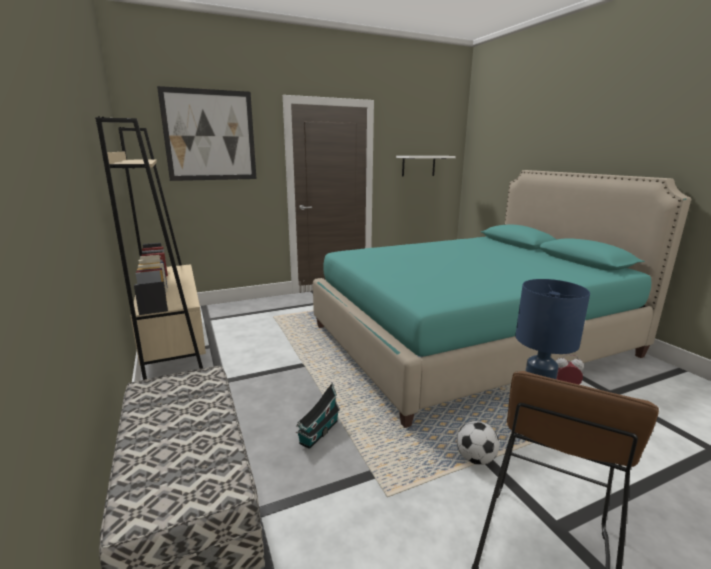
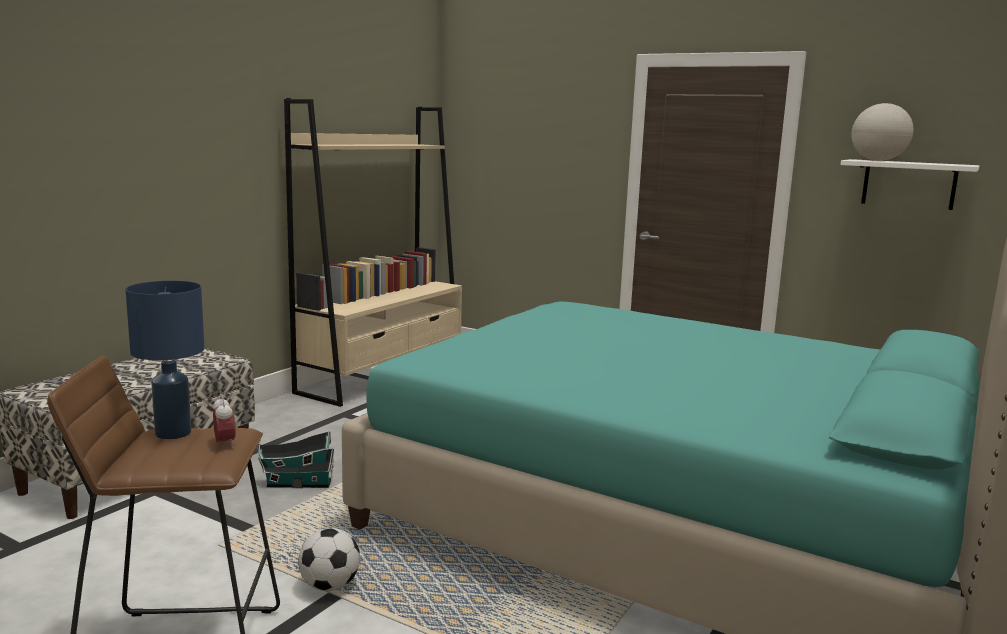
camera: 55 degrees right, 5 degrees down
(210, 136) = (532, 117): picture -> none
(414, 155) = (877, 160): none -> globe

